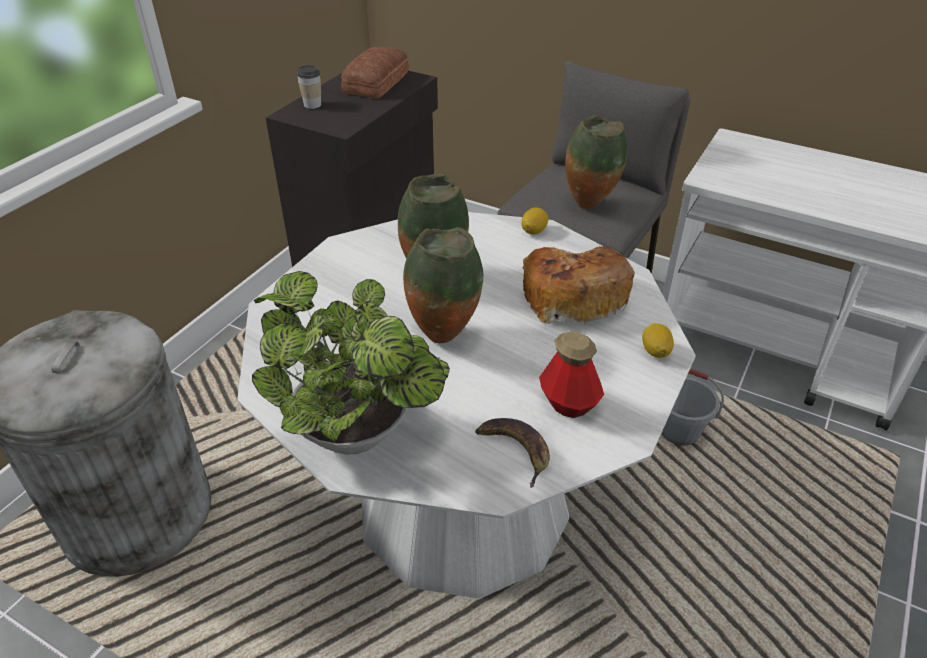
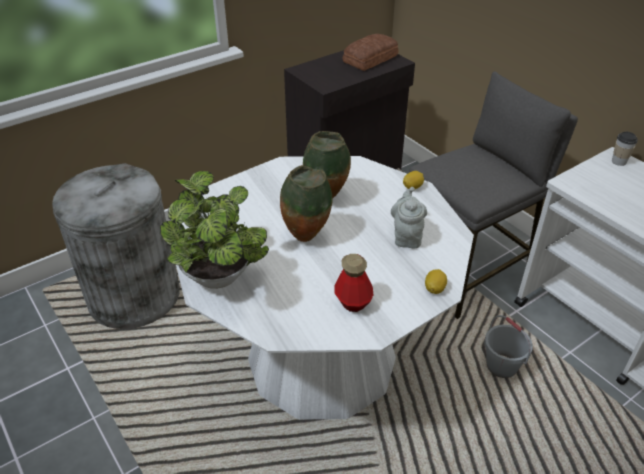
camera: 25 degrees right, 0 degrees up
(312, 105) = (318, 66): cup -> cup (619, 161)
(516, 450) = (301, 317): banana -> none
(573, 295) = (407, 236): bread -> grey teapot
(589, 205) = (474, 180): vase -> none

